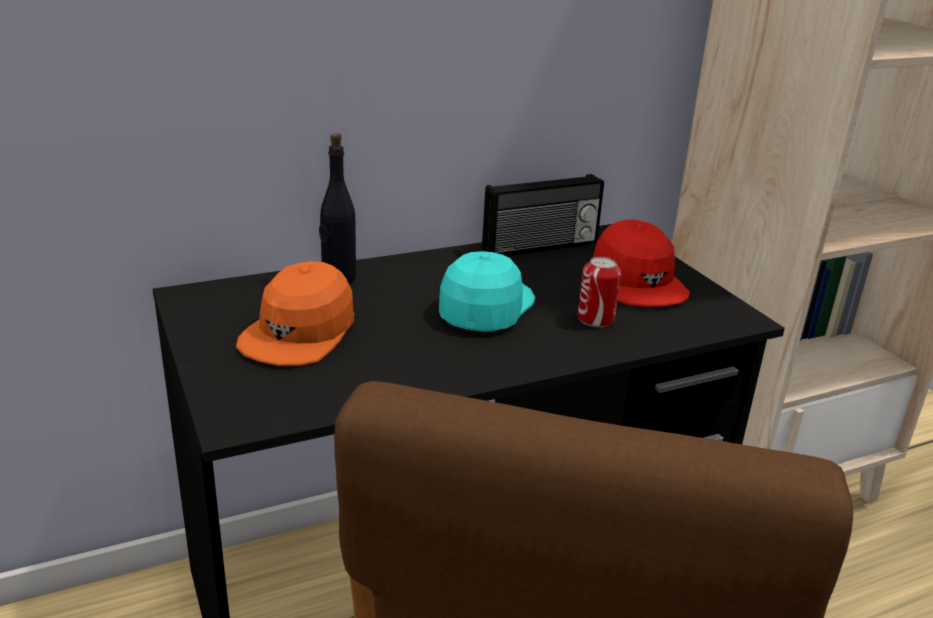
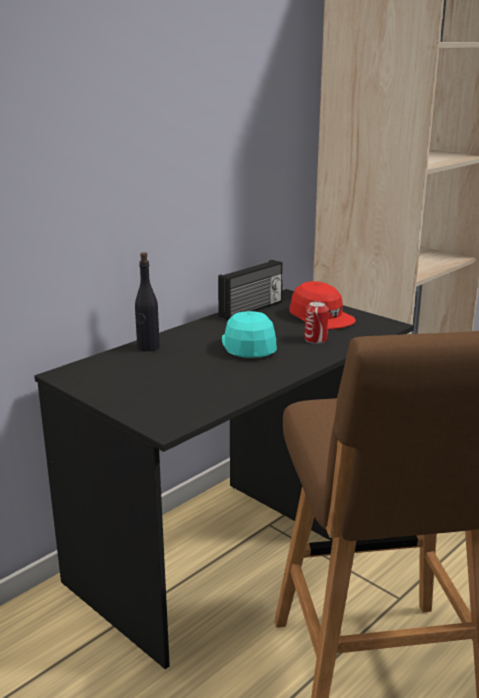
camera: 20 degrees left, 5 degrees down
(300, 332) = (156, 379): orange cap -> none

